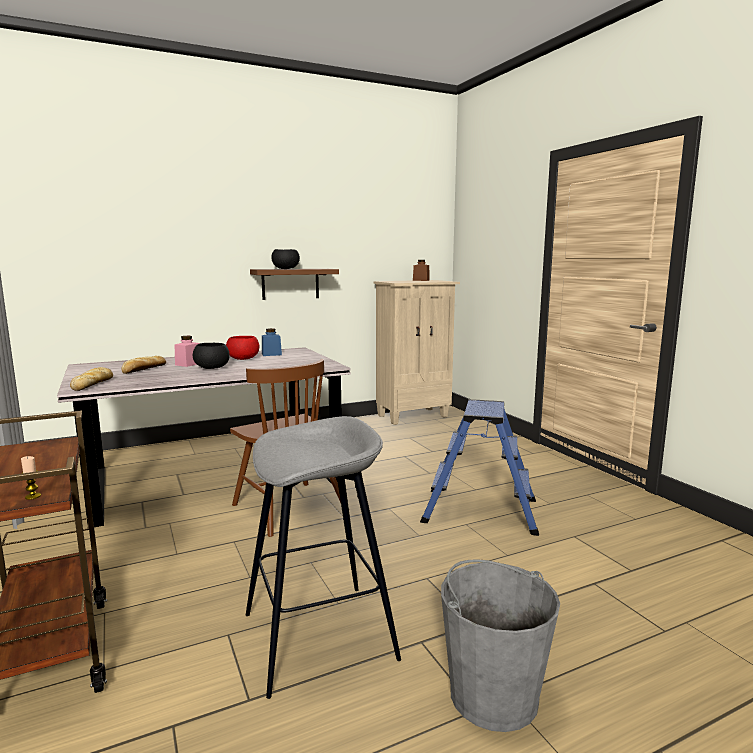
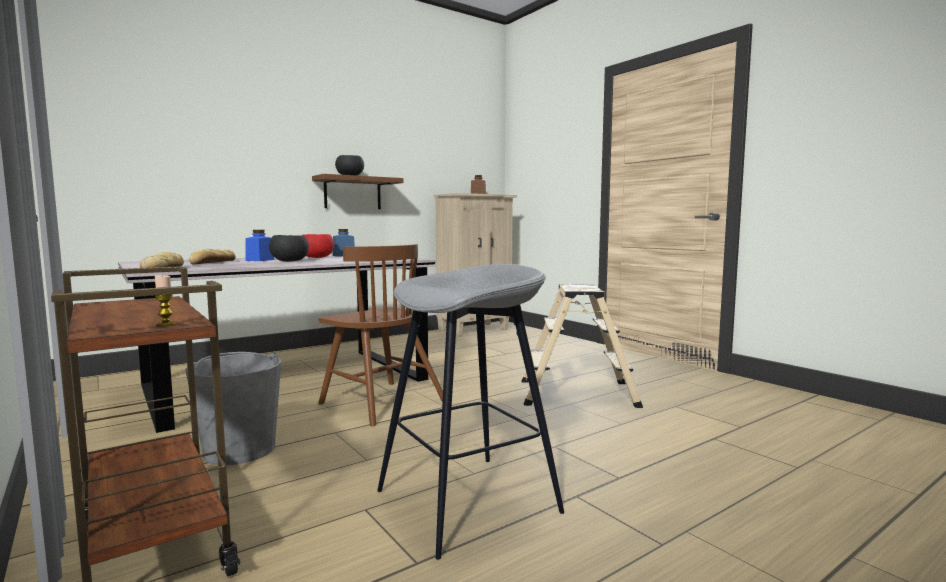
camera: 10 degrees left, 5 degrees down
(188, 364) = (260, 260): pink jar -> blue jar
(480, 511) = (577, 393): blue step ladder -> beige step ladder
(493, 694) = (671, 530): grey bucket -> grey bucket (240, 449)

